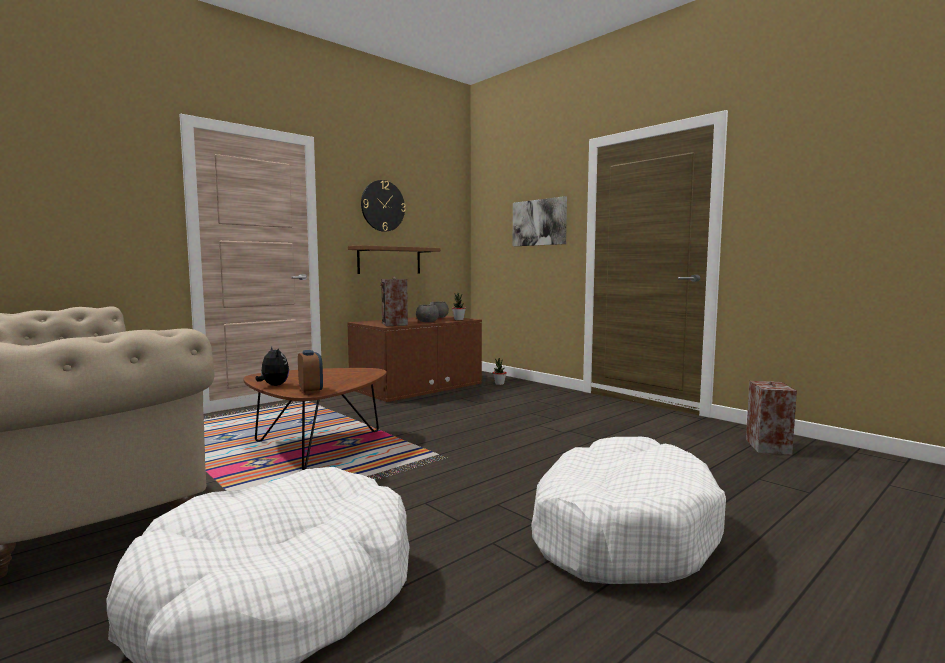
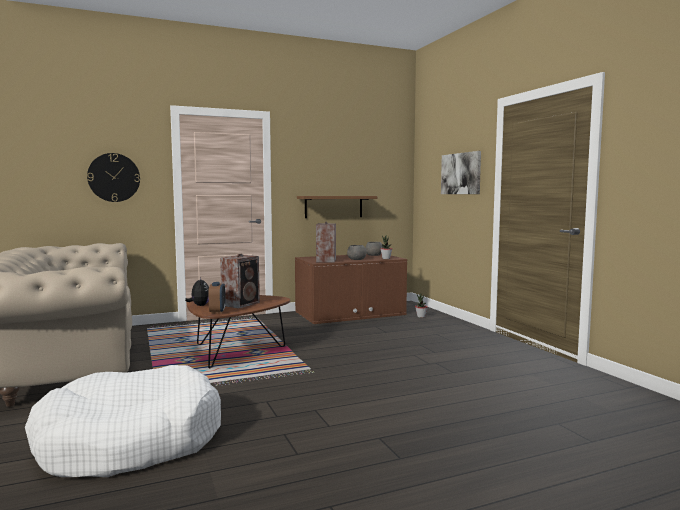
camera: 20 degrees right, 0 degrees up
(383, 206) = (328, 162): wall clock -> wall clock (114, 177)
(620, 531) = (383, 442): white dog bed -> none
(768, 446) = (609, 398): speaker -> speaker (242, 304)

